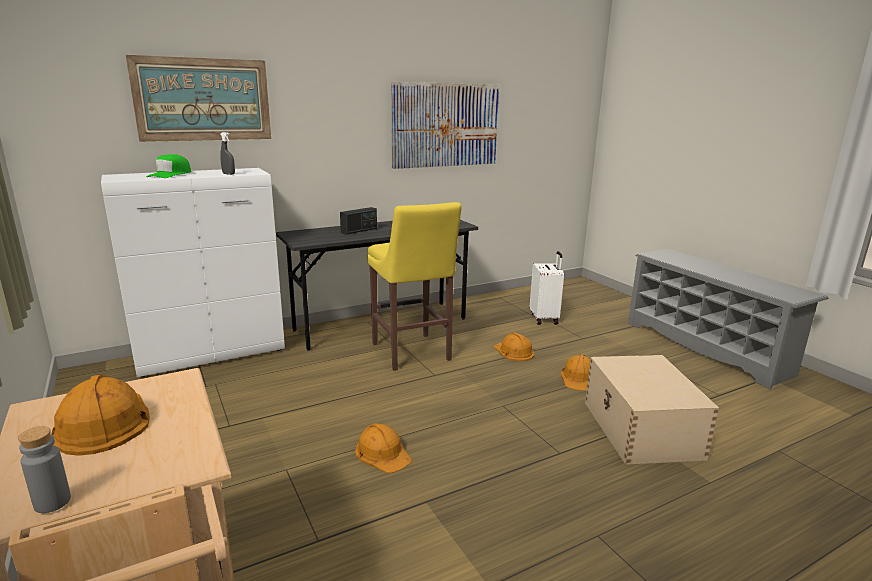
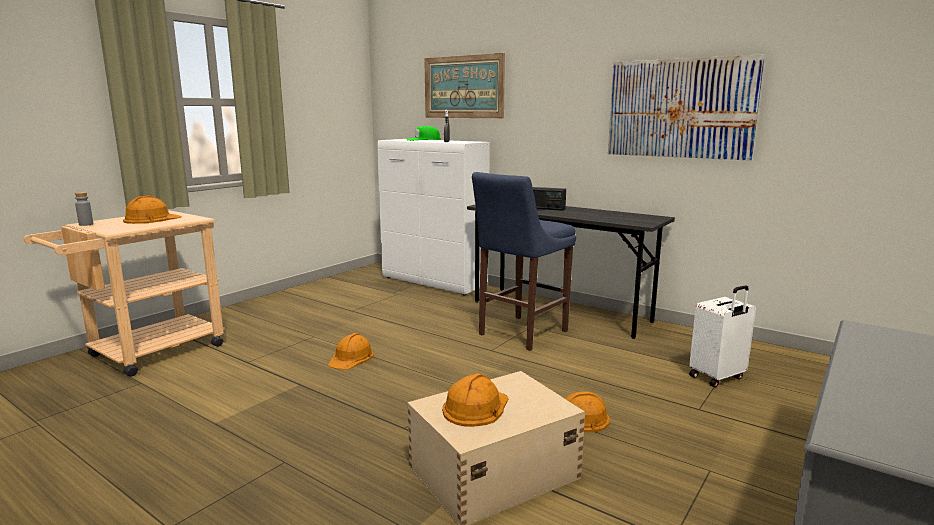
camera: 65 degrees right, 5 degrees down
(412, 353) = (520, 334): yellow stool -> blue stool
(514, 351) = (592, 374): orange hard hat -> orange hard hat (475, 407)

